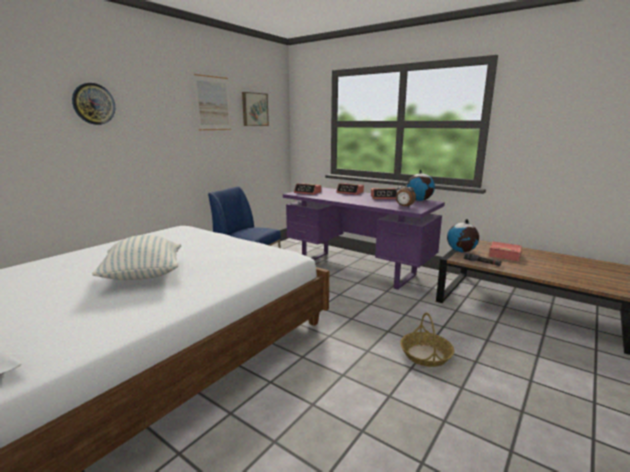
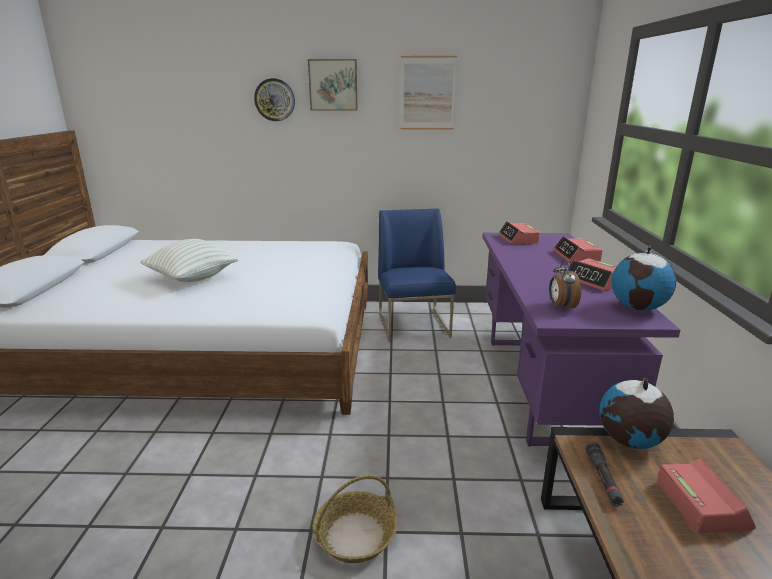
camera: 55 degrees right, 5 degrees up
(254, 109) = (504, 99): picture -> picture (333, 85)

